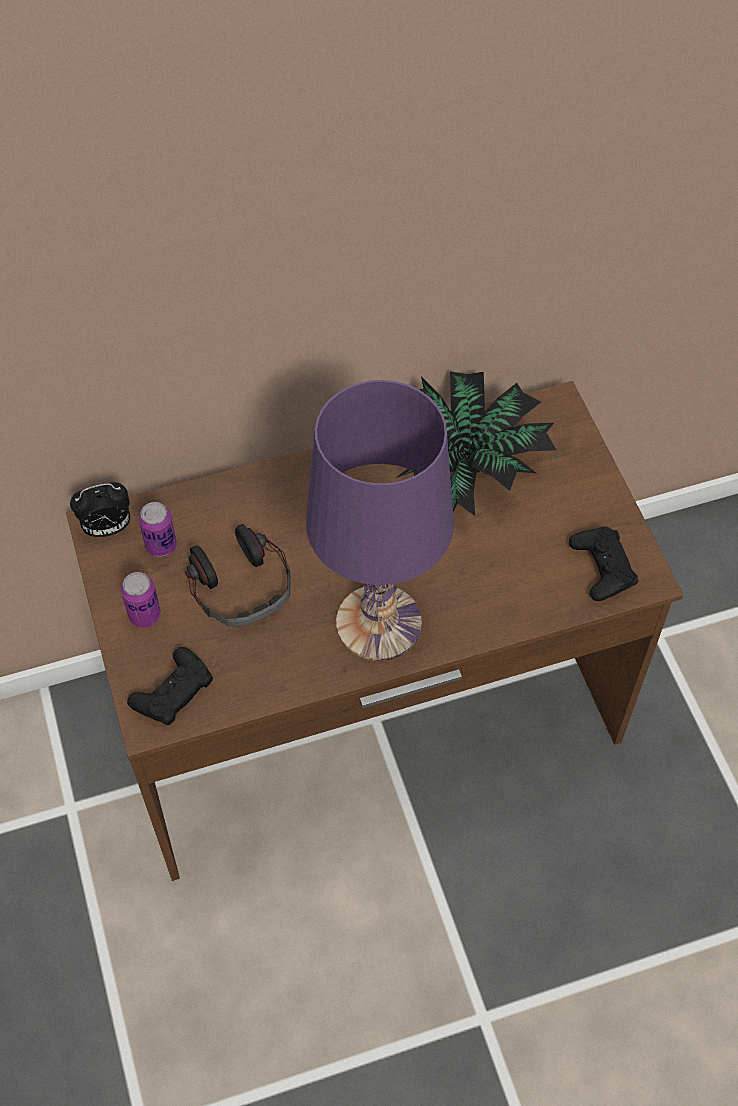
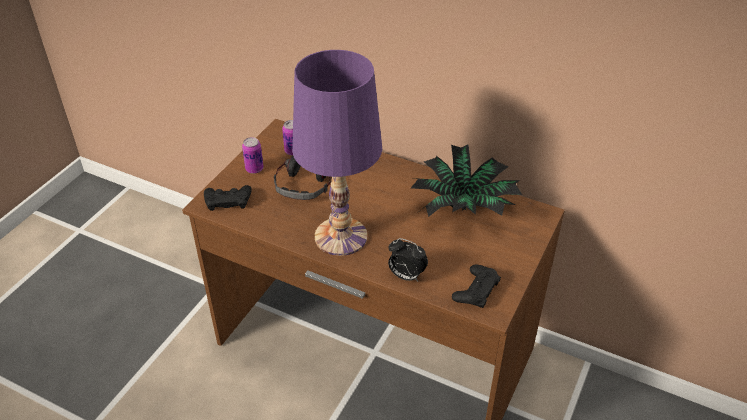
camera: 45 degrees right, 15 degrees down
(107, 528) = (282, 133): alarm clock -> alarm clock (406, 276)

